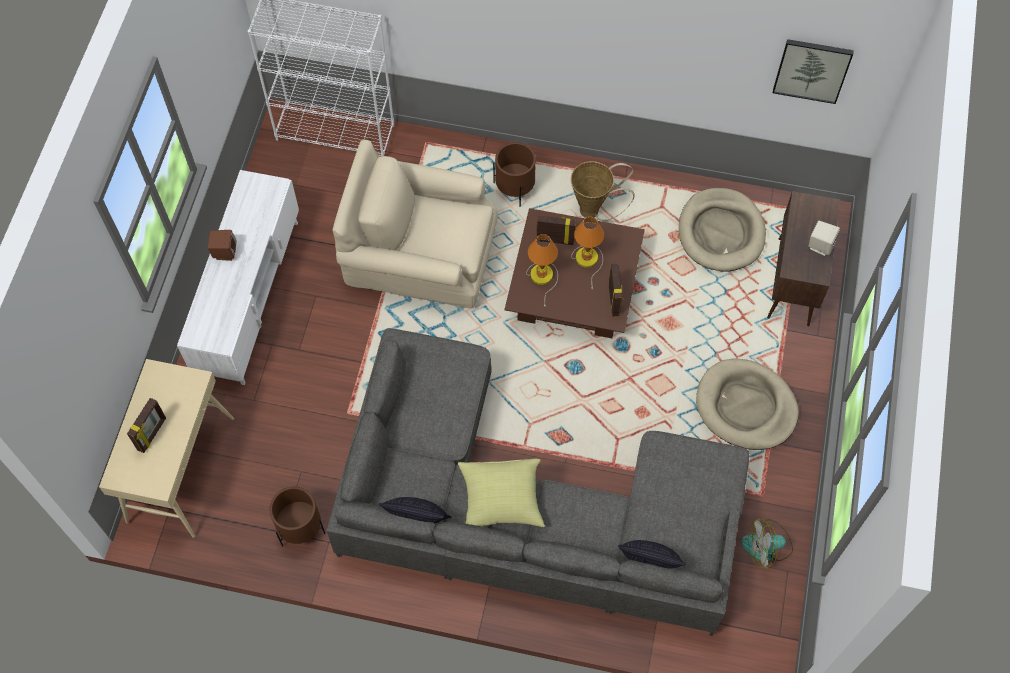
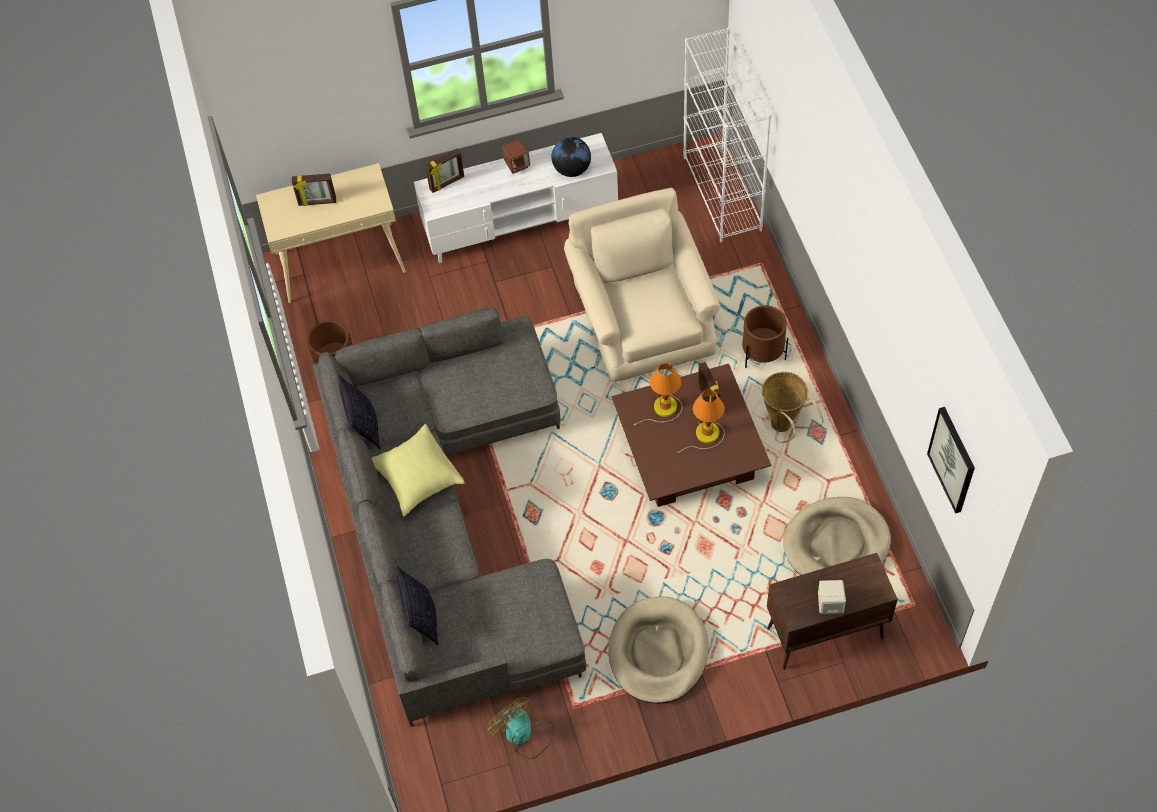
camera: 65 degrees right, 5 degrees down
(263, 212) = (572, 169): none -> globe
(614, 299) = (678, 476): picture frame -> picture frame (447, 183)

